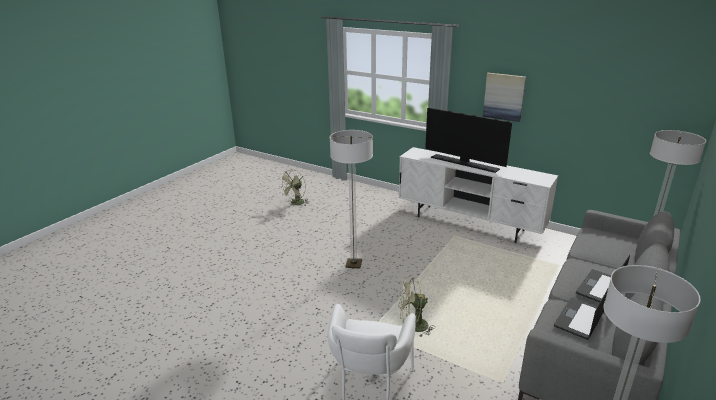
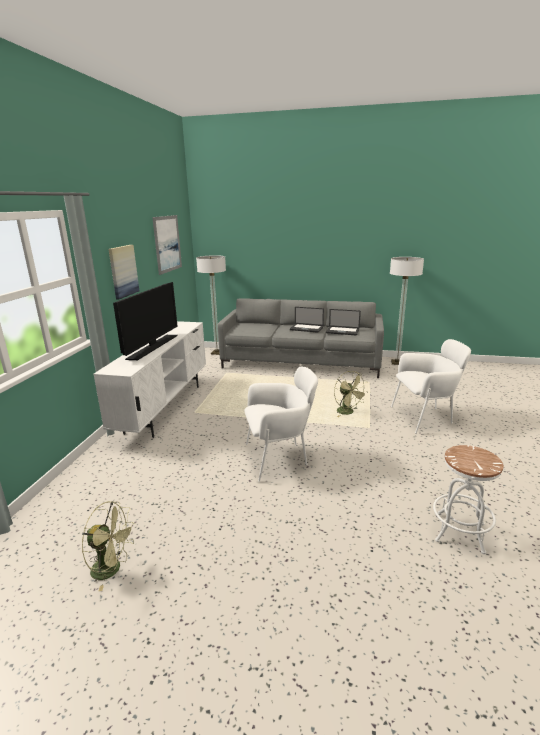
camera: 110 degrees left, 5 degrees down
(211, 316) = (460, 532): none -> white stool
(353, 264) = (280, 457): floor lamp -> white armchair
(616, 94) = (167, 244): none -> picture

